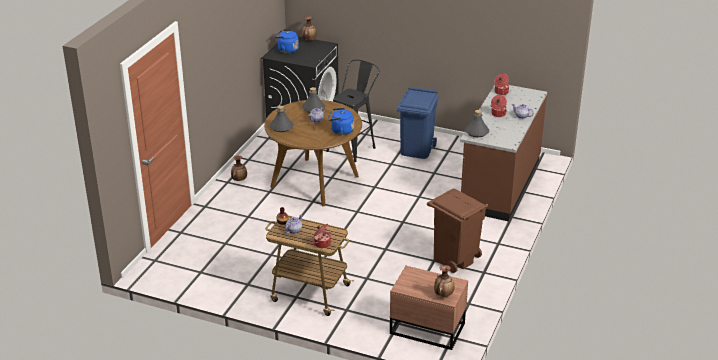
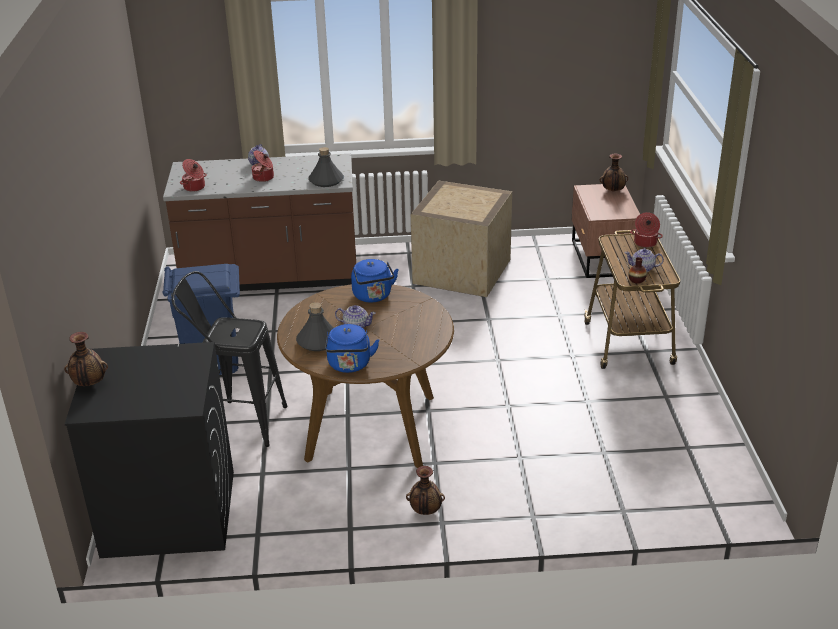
camera: 115 degrees left, 0 degrees up
(281, 127) = (405, 351): grey bottle -> none
(286, 50) = (149, 396): blue kettle -> blue kettle (349, 365)
(454, 258) = (463, 271): brown trash can -> crate

